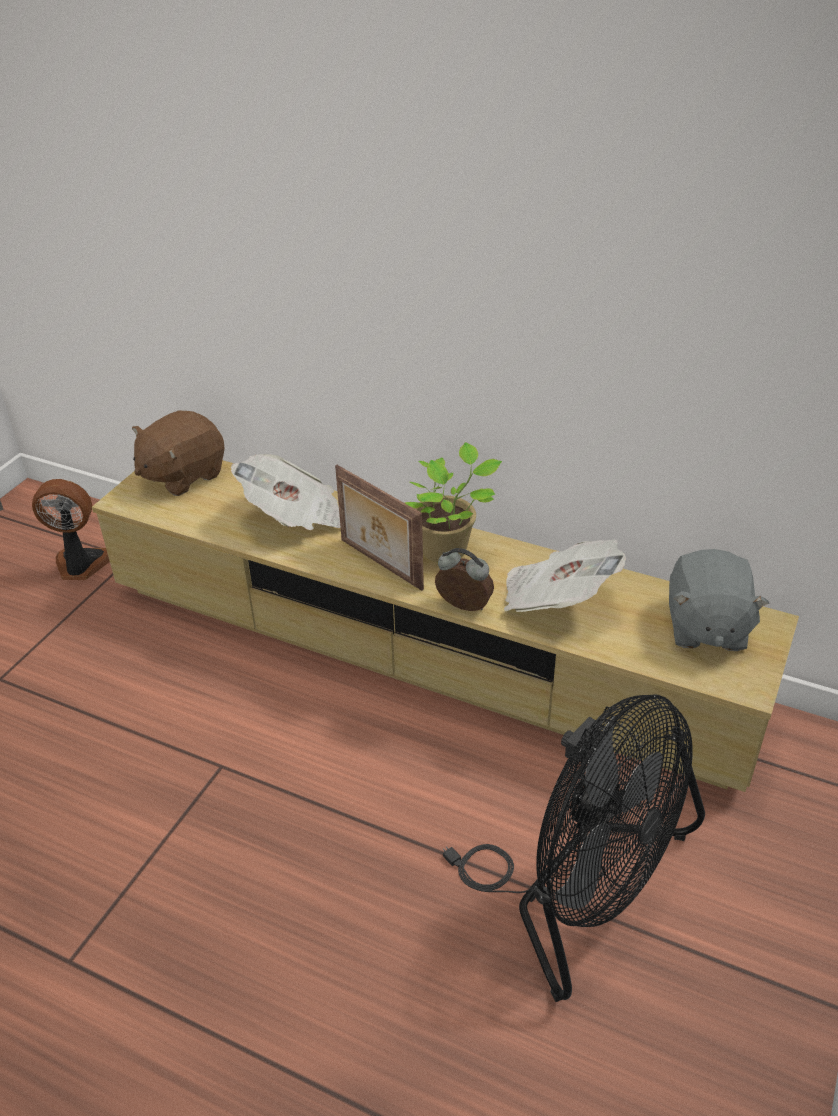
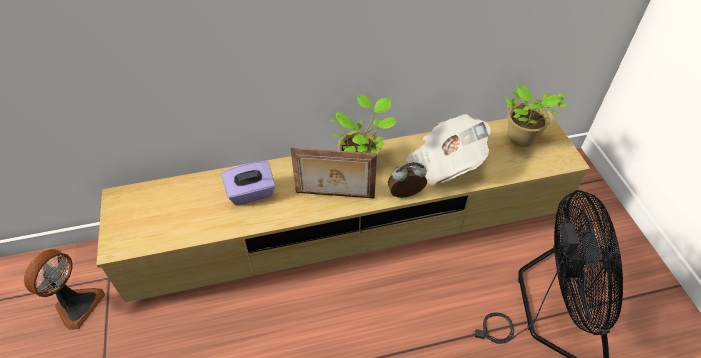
camera: 40 degrees left, 10 degrees up
(81, 565) = (76, 304): fan -> fan turned 150 degrees clockwise
(182, 475) = (141, 205): brown plush toy -> none
(295, 517) = (251, 193): newspaper -> purple tissue box
(705, 627) = (521, 139): grey plush toy -> potted plant

